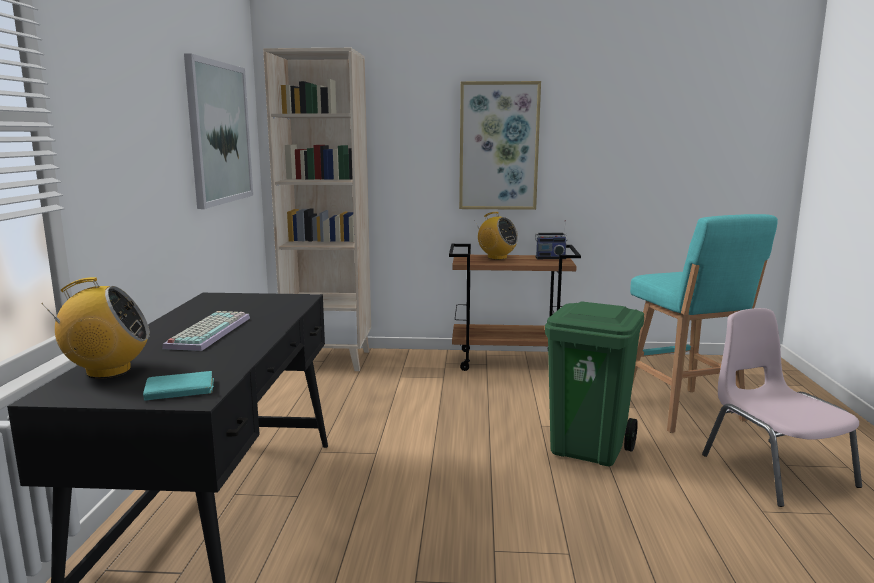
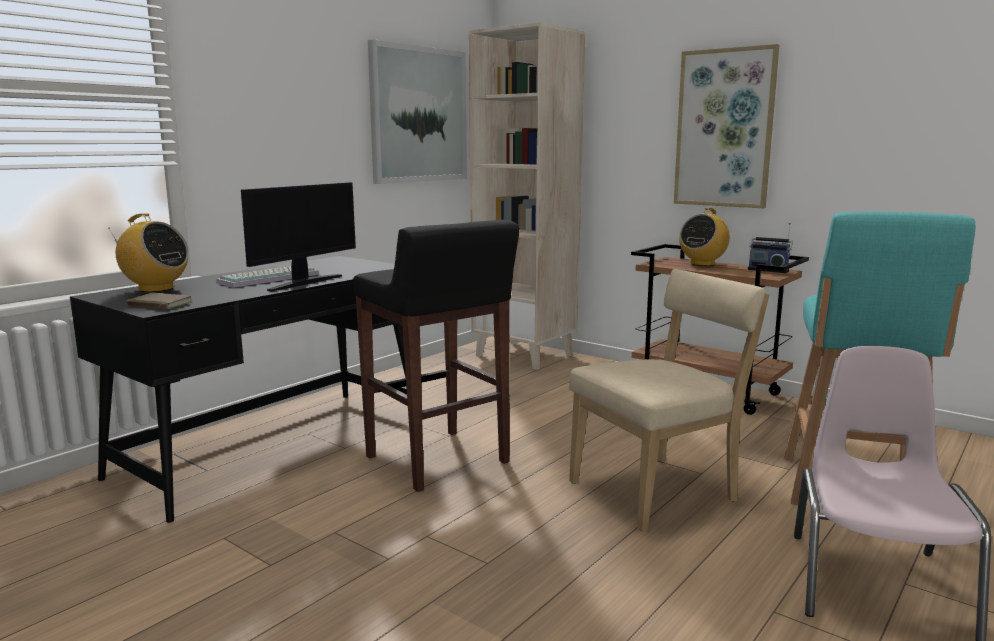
camera: 35 degrees right, 0 degrees up
(179, 391) = (158, 305): turquoise book -> brown book
(264, 330) = (304, 282): none -> monitor
(402, 480) = (438, 461): none -> black stool
(496, 258) = (702, 264): radio -> radio turned 60 degrees clockwise
(589, 449) = (659, 490): green trash can -> beige chair

